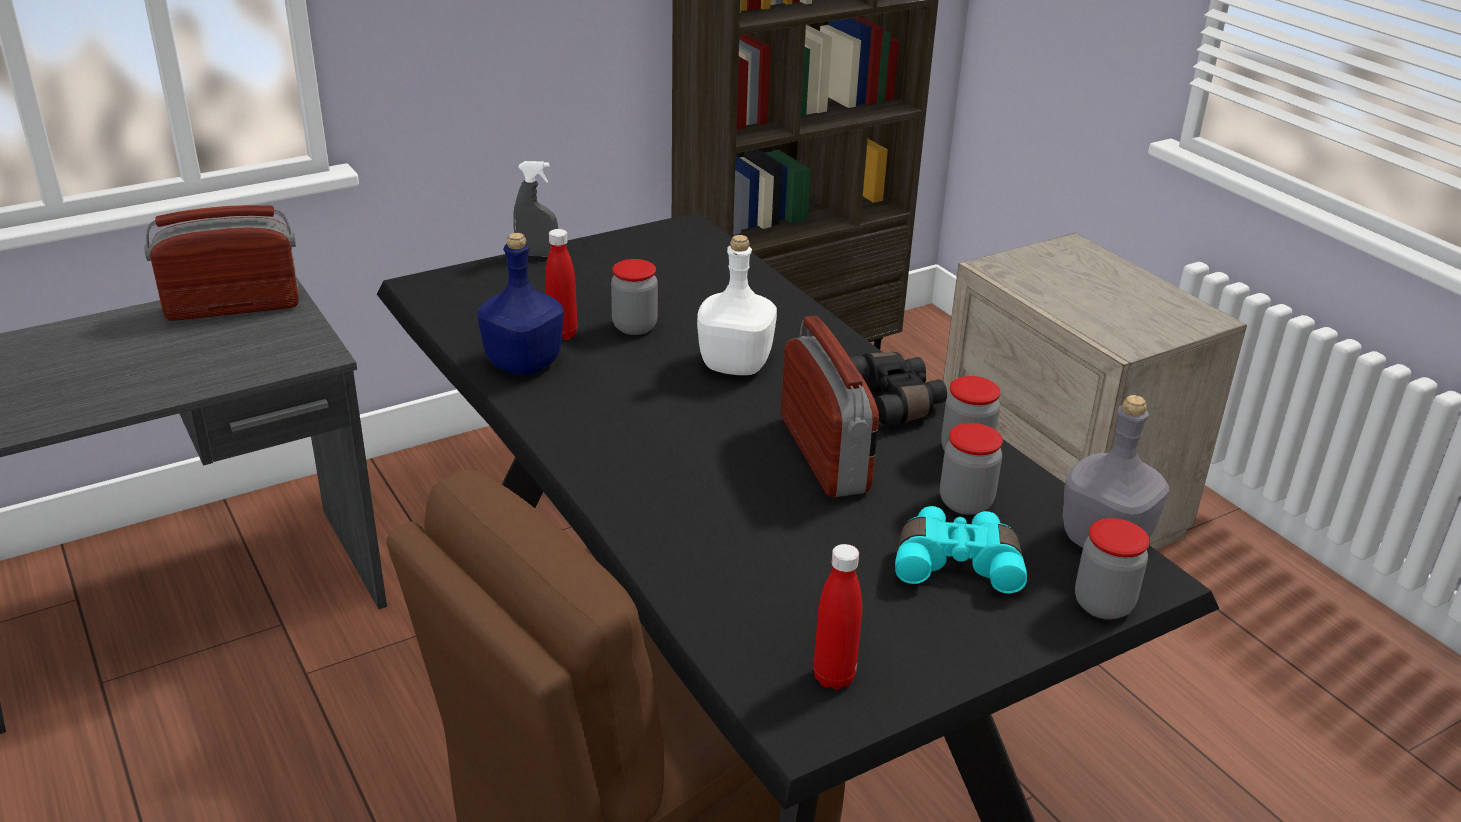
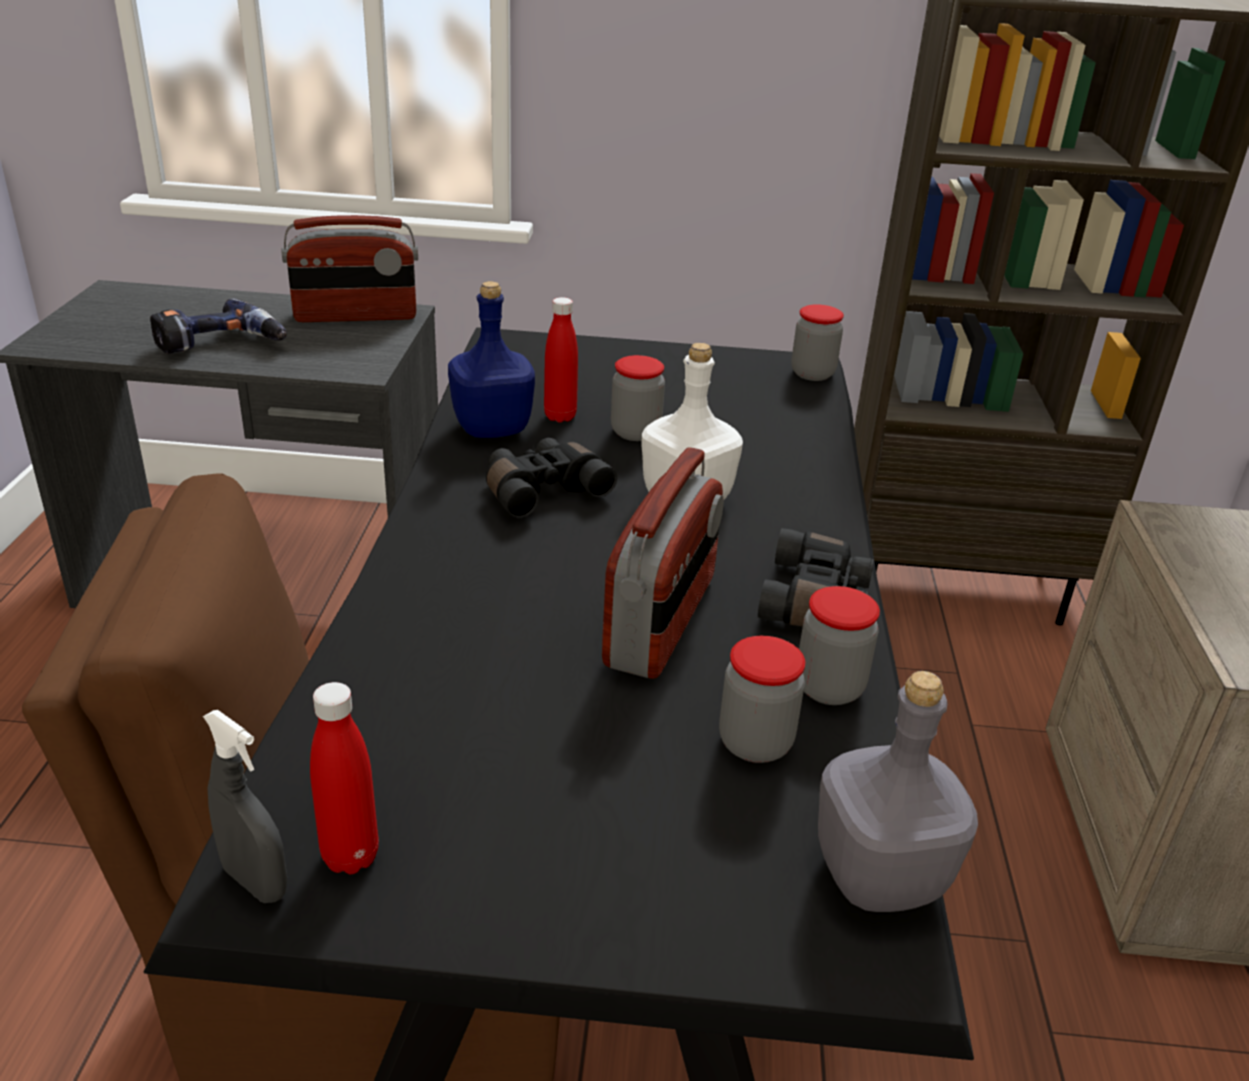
camera: 35 degrees right, 0 degrees up
(143, 380) = (221, 347): none -> power drill
(233, 307) = (355, 316): radio -> radio turned 150 degrees clockwise
(537, 255) = (631, 346): grey spray bottle -> grey spray bottle (255, 882)
(628, 397) = (542, 490): none -> black binoculars
(957, 563) = (655, 805): turquoise binoculars -> none
(1103, 604) = (776, 955): jar -> jar (812, 374)

